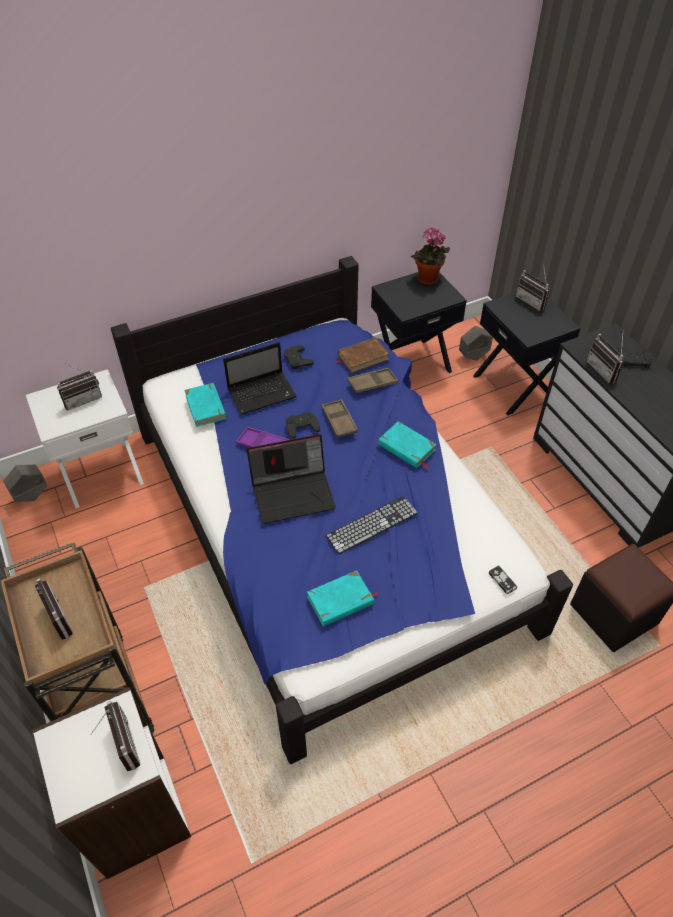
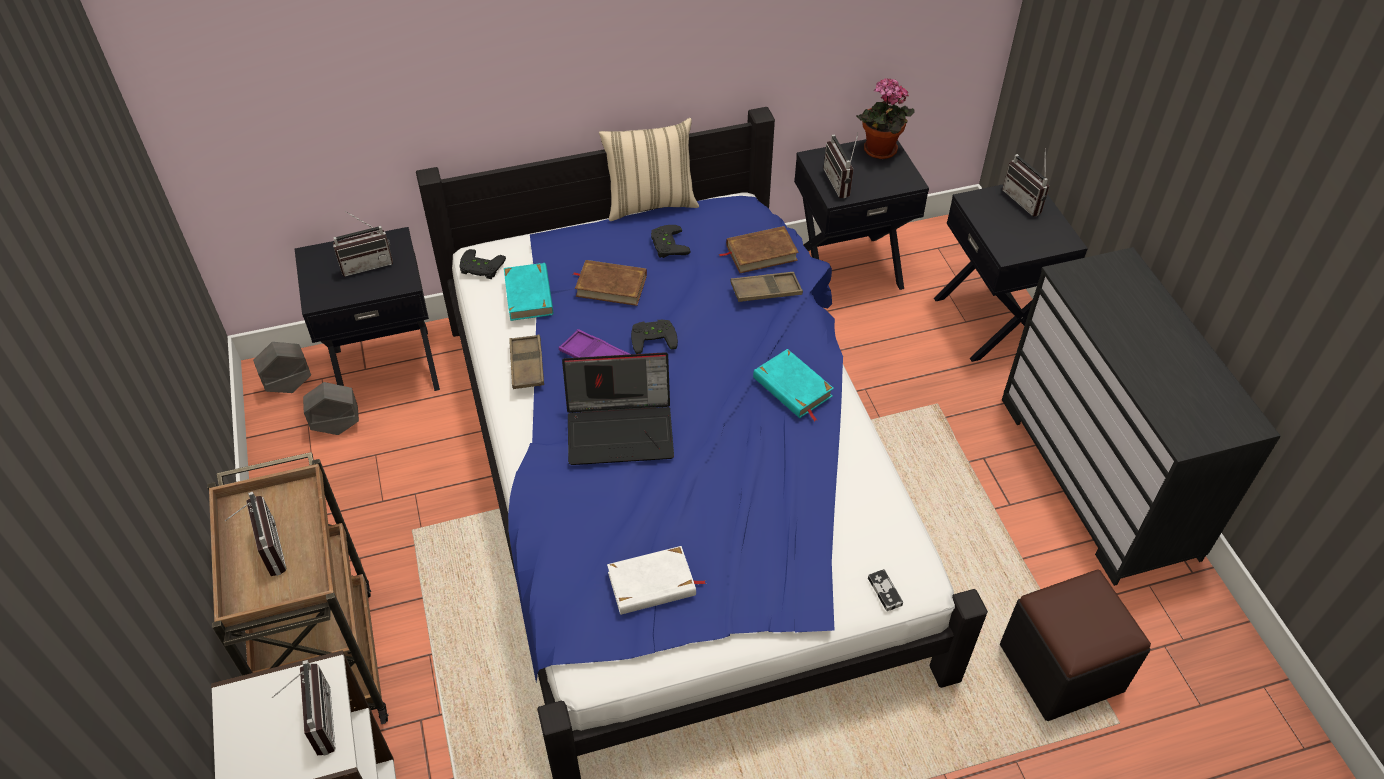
camera: 10 degrees right, 0 degrees up
(101, 472) = (386, 366): white nightstand -> black nightstand
(263, 393) = (611, 286): laptop -> brown book
(277, 332) = (650, 203): none -> beige pillow
(339, 421) = (707, 338): brown tray -> brown tray (527, 365)
(341, 601) = (652, 584): turquoise book -> white book
(372, 524) = (719, 487): keyboard -> none
(473, 356) = (940, 270): grey planter -> grey planter (337, 427)
(605, 370) = (1098, 314): radio -> radio (842, 183)
(634, 361) = (1146, 306): black game controller -> black game controller (480, 268)

